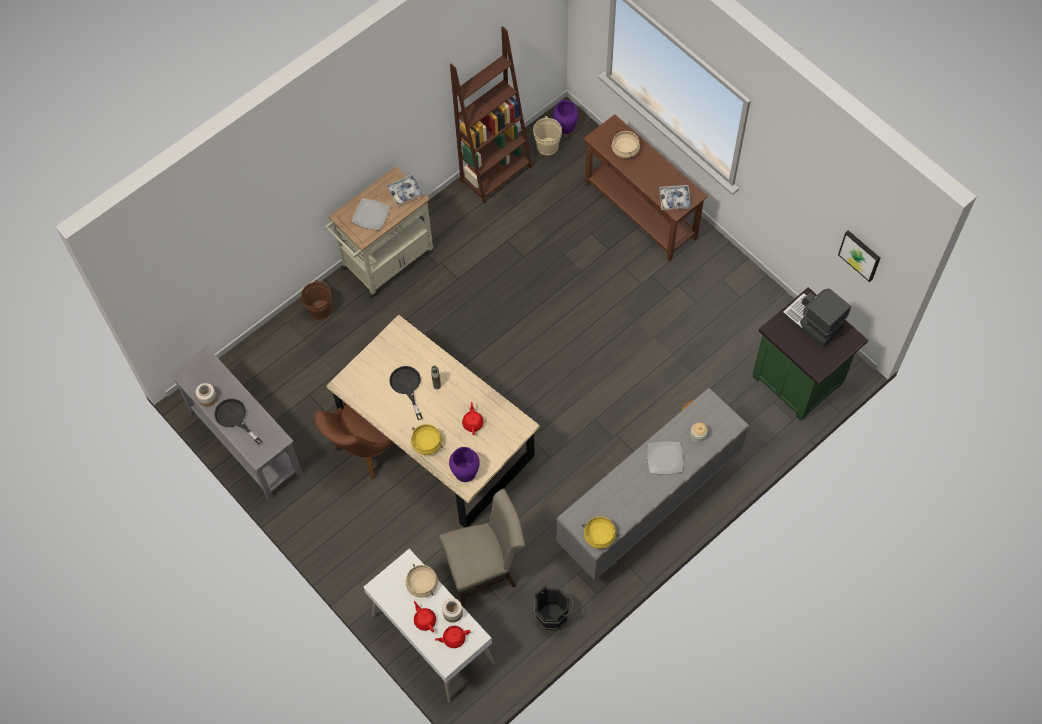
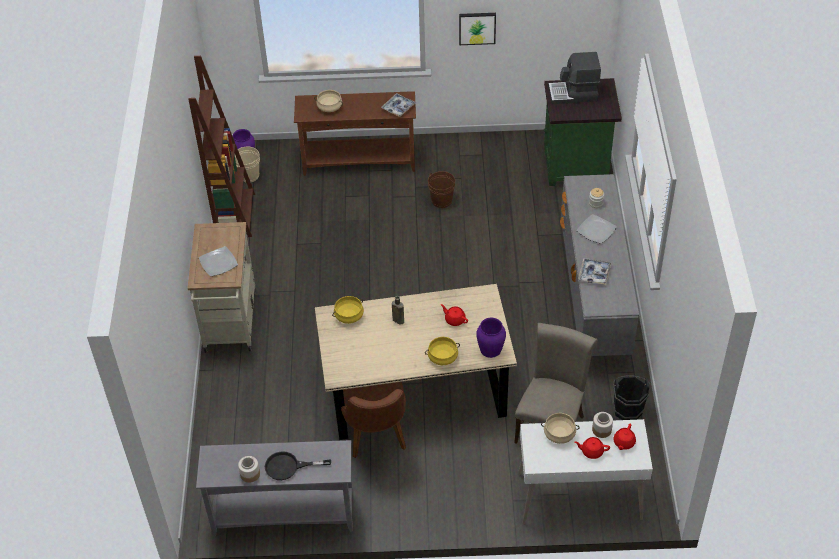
camera: 50 degrees left, 15 degrees down
(320, 310) = (222, 389): brown bucket -> brown bucket (441, 200)
(405, 192) = (223, 231): tray -> tray (594, 274)
(407, 386) = (382, 339): black frying pan -> none
(599, 535) = (622, 301): yellow cooking pot -> yellow cooking pot (349, 315)
(860, 255) = (566, 22): picture -> picture (477, 27)

